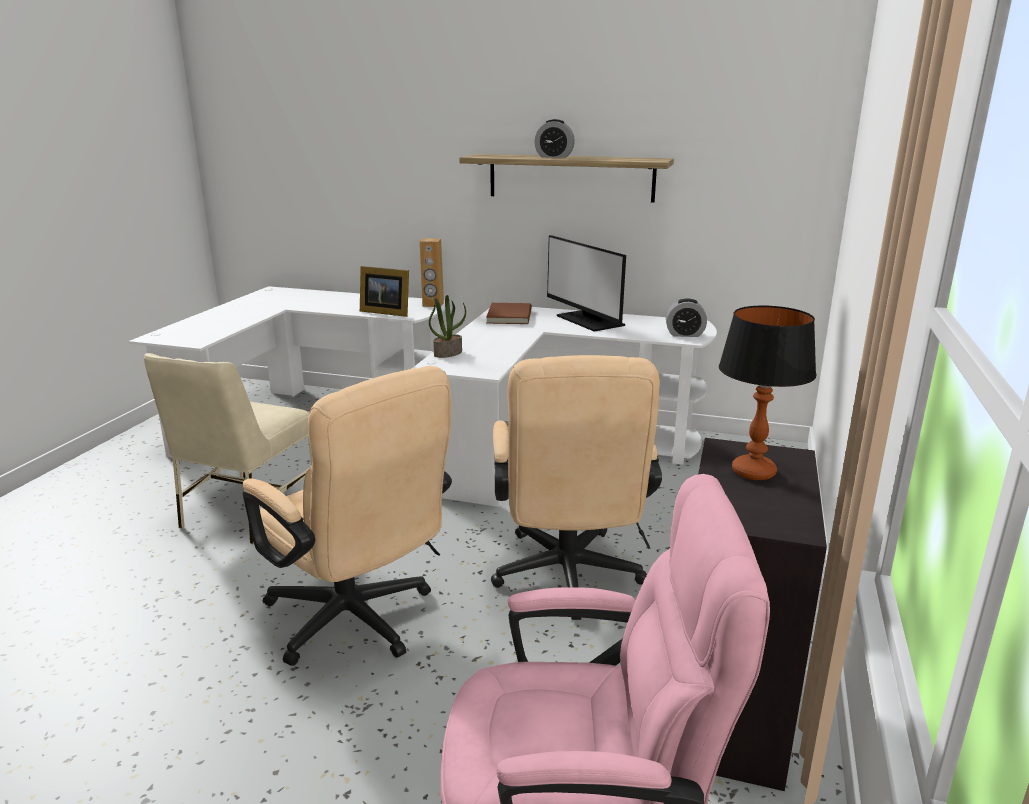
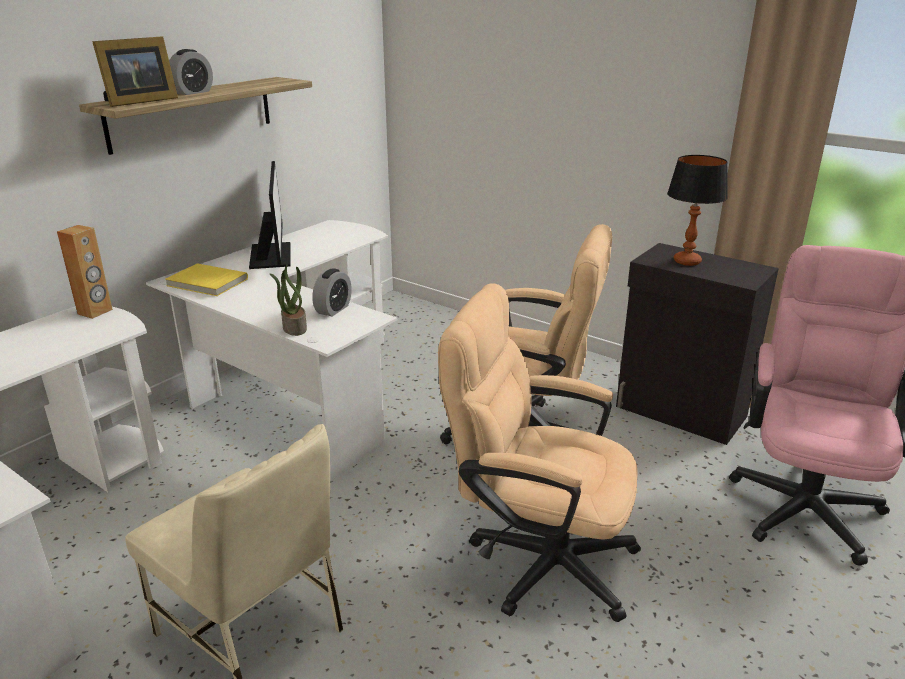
camera: 70 degrees left, 5 degrees up
(358, 623) = (537, 559): beige office chair -> beige office chair turned 135 degrees counterclockwise
(385, 312) = (79, 342): picture frame -> picture frame (138, 101)
(508, 316) = (206, 283): brown book -> yellow book
(589, 321) = (272, 255): monitor -> monitor turned 90 degrees counterclockwise
(684, 334) = (356, 233): alarm clock -> alarm clock (333, 309)

